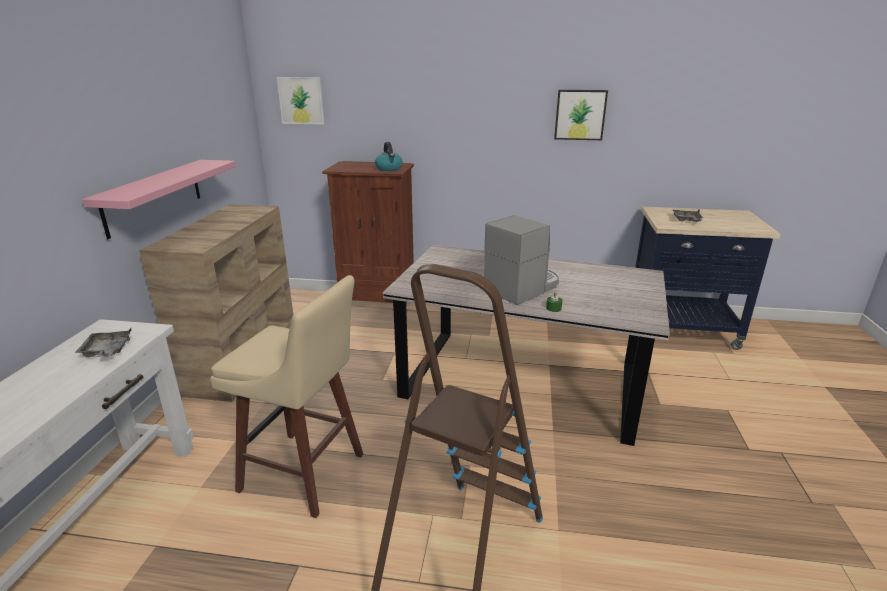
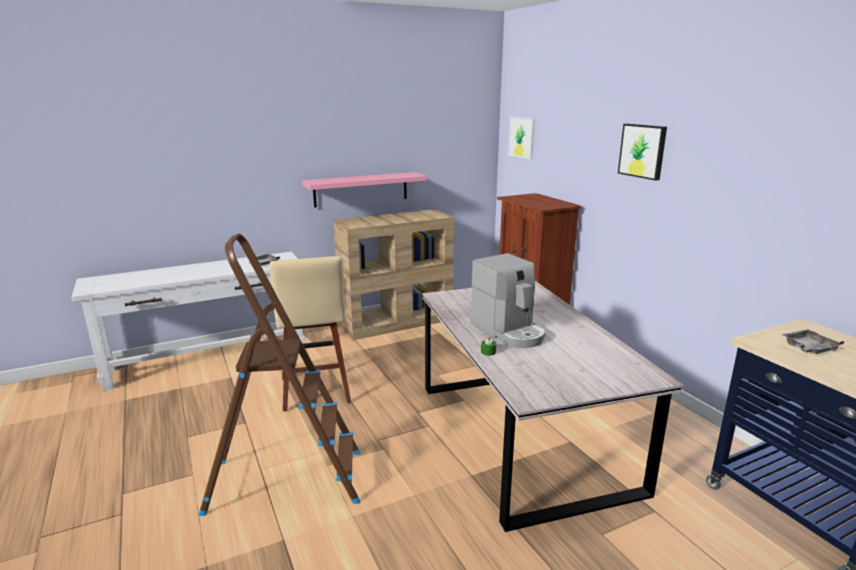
camera: 55 degrees right, 5 degrees down
(389, 168) = (545, 205): kettle -> none
(523, 288) = (509, 331): coffee machine -> coffee machine turned 45 degrees clockwise
(580, 114) = (738, 180): picture -> picture (643, 151)

